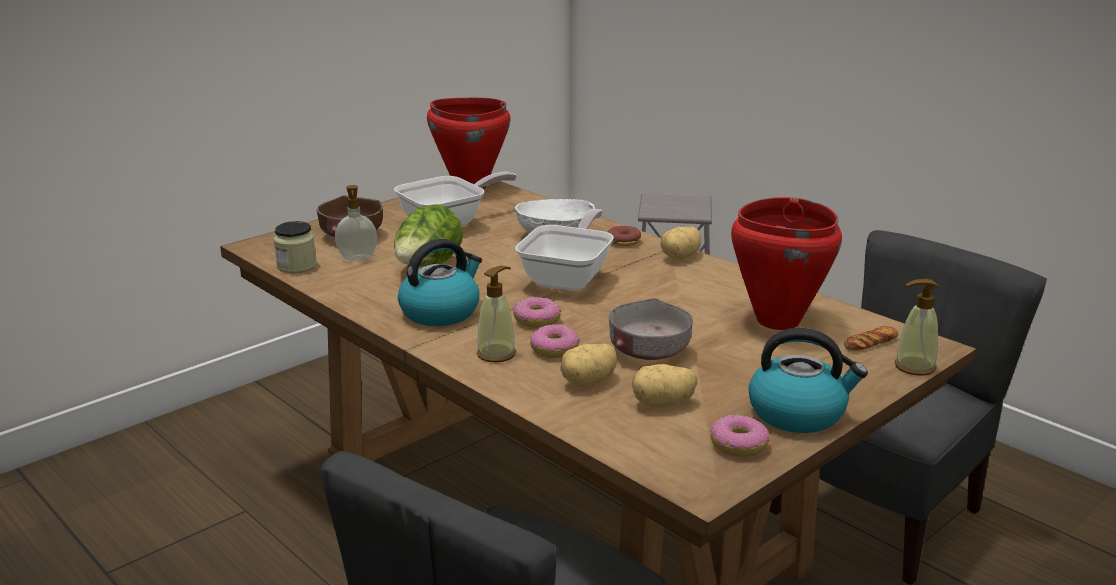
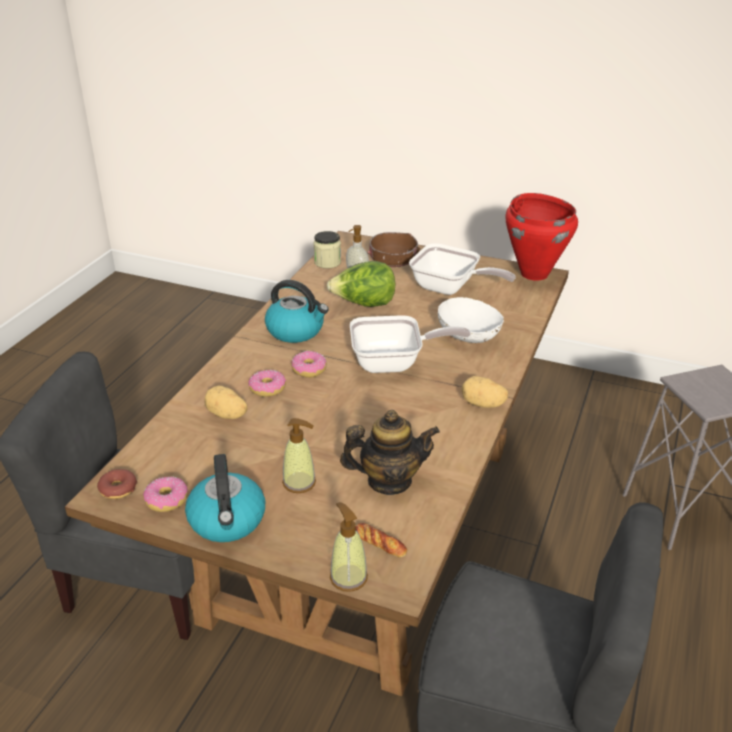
camera: 65 degrees right, 10 degrees up
(496, 354) = (247, 368): soap dispenser -> soap dispenser (299, 483)
(623, 242) = (489, 369): donut -> donut (118, 489)
(648, 352) = (288, 429): grey bowl -> none
(663, 404) = (210, 454): potato -> none
(777, 321) = (389, 481): red cooking pot -> teapot

